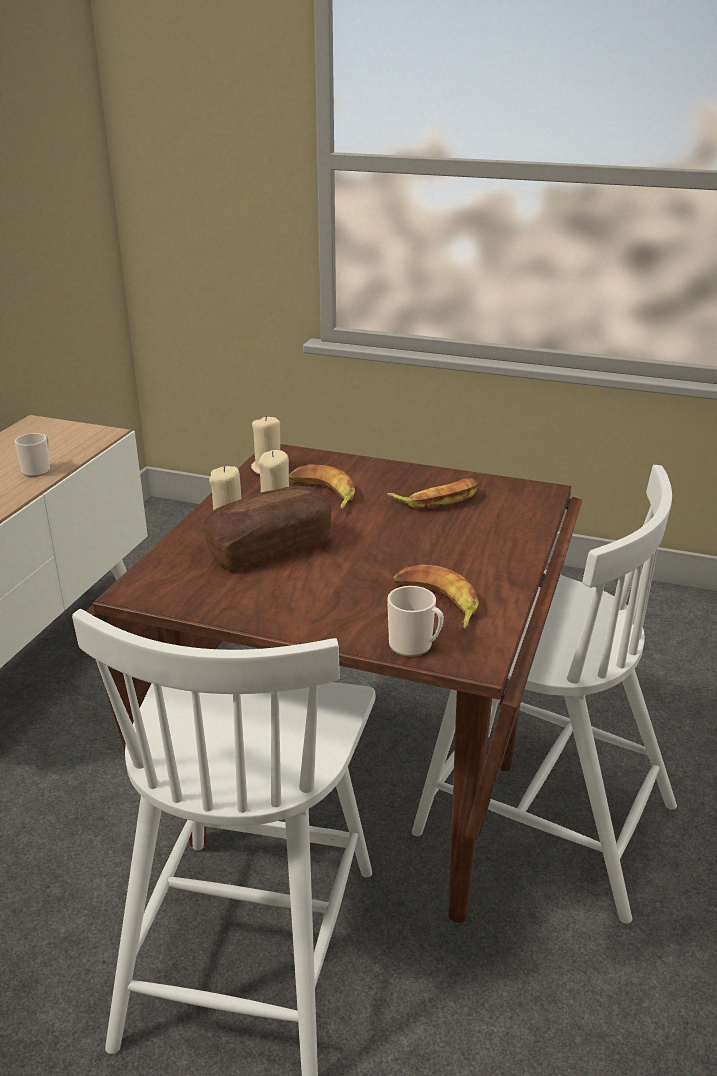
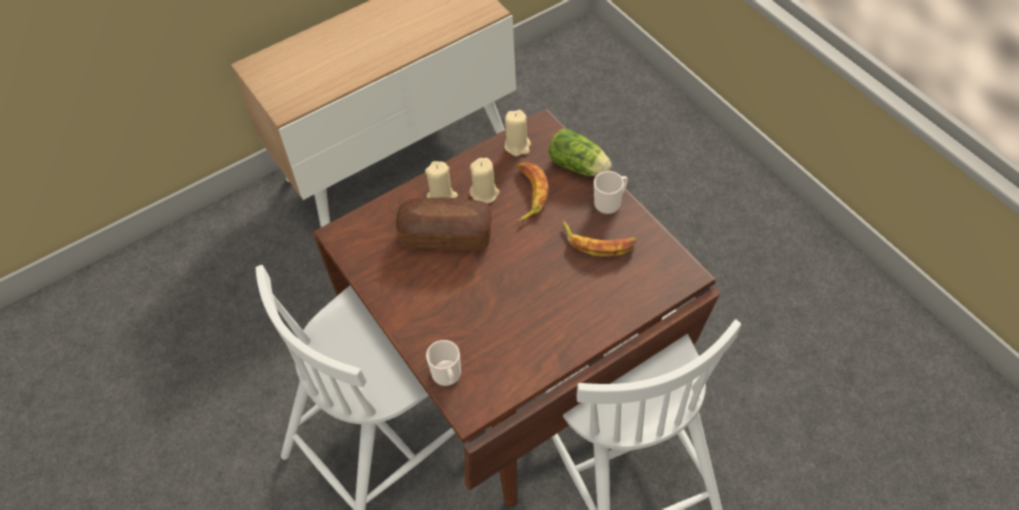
camera: 40 degrees right, 25 degrees up
(38, 469) = (415, 38): mug -> mug (610, 202)
(352, 463) = (580, 167): none -> lettuce
(436, 602) = (495, 347): banana -> none

